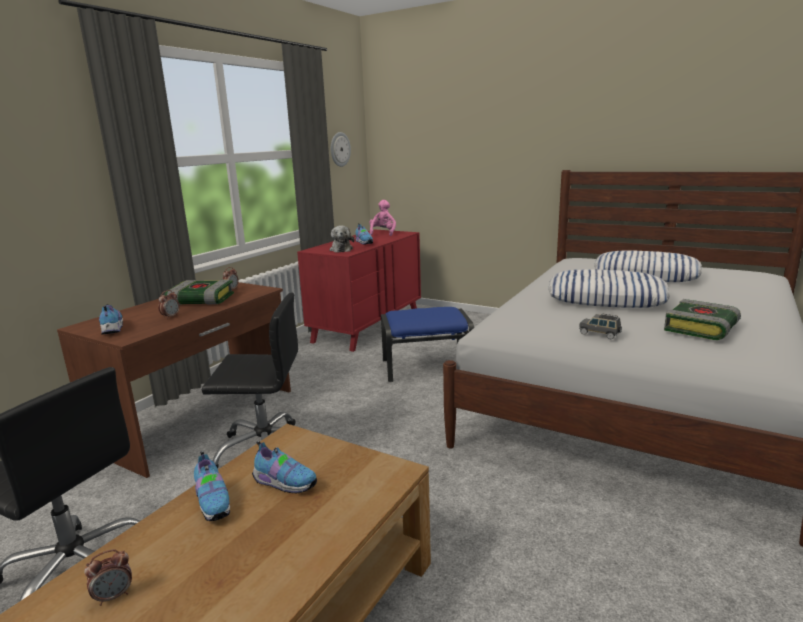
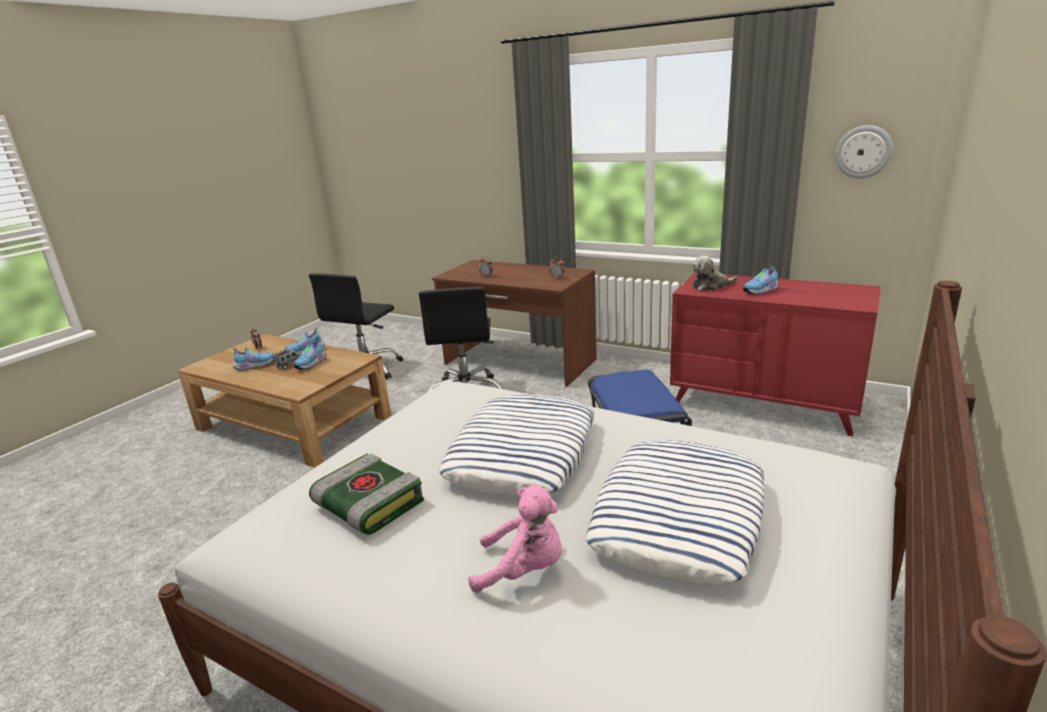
camera: 90 degrees right, 5 degrees up
(112, 329) = (465, 269): shoe -> shoe (254, 366)
(200, 300) = (526, 275): book -> none
(383, 233) = (844, 294): pink plush toy -> pink plush toy (524, 570)
(599, 334) = (389, 434): grey toy car -> grey toy car (290, 365)

